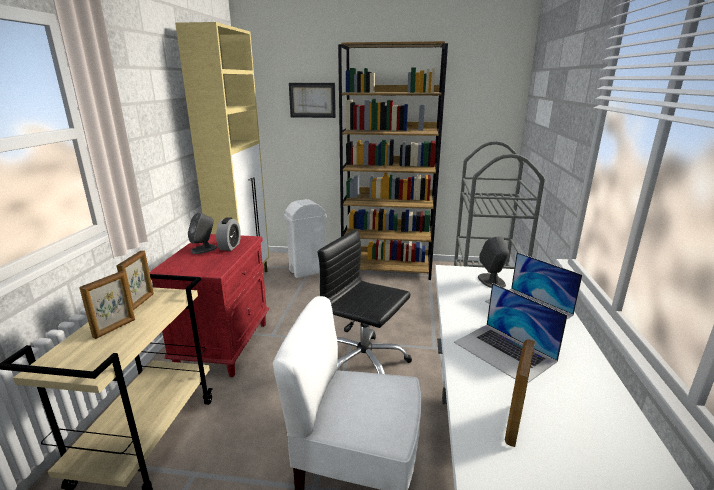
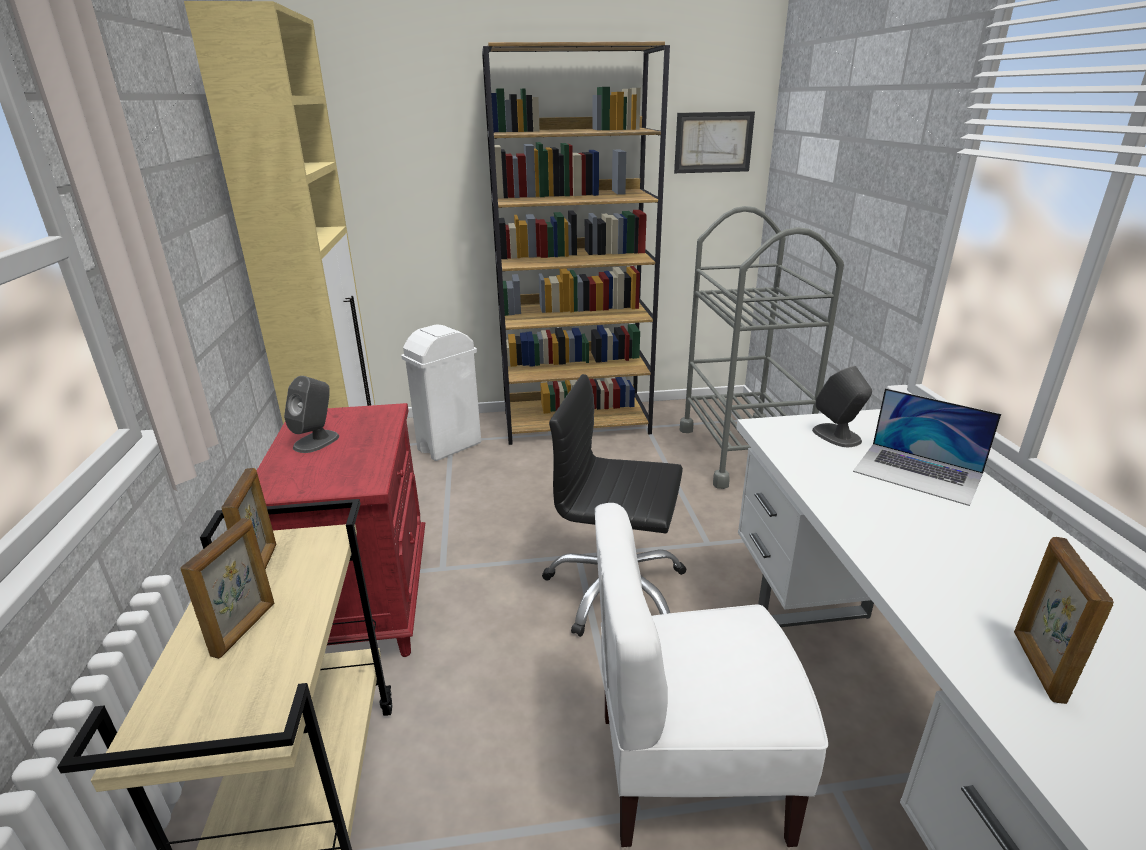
camera: 15 degrees left, 5 degrees up
(230, 246) = (362, 430): alarm clock -> none
(312, 100) = (425, 147): picture -> picture (713, 142)
(504, 351) = (939, 550): laptop -> none

